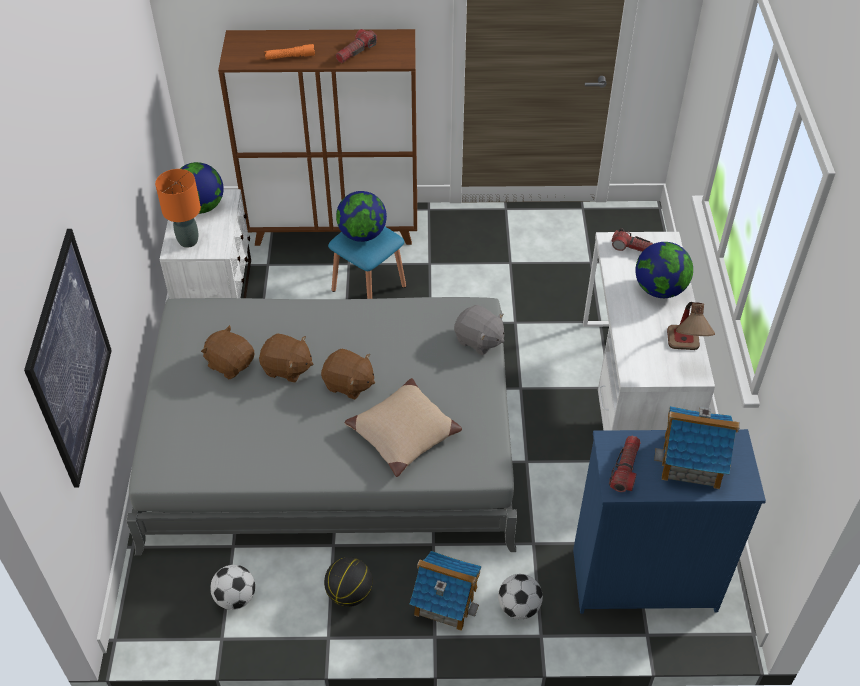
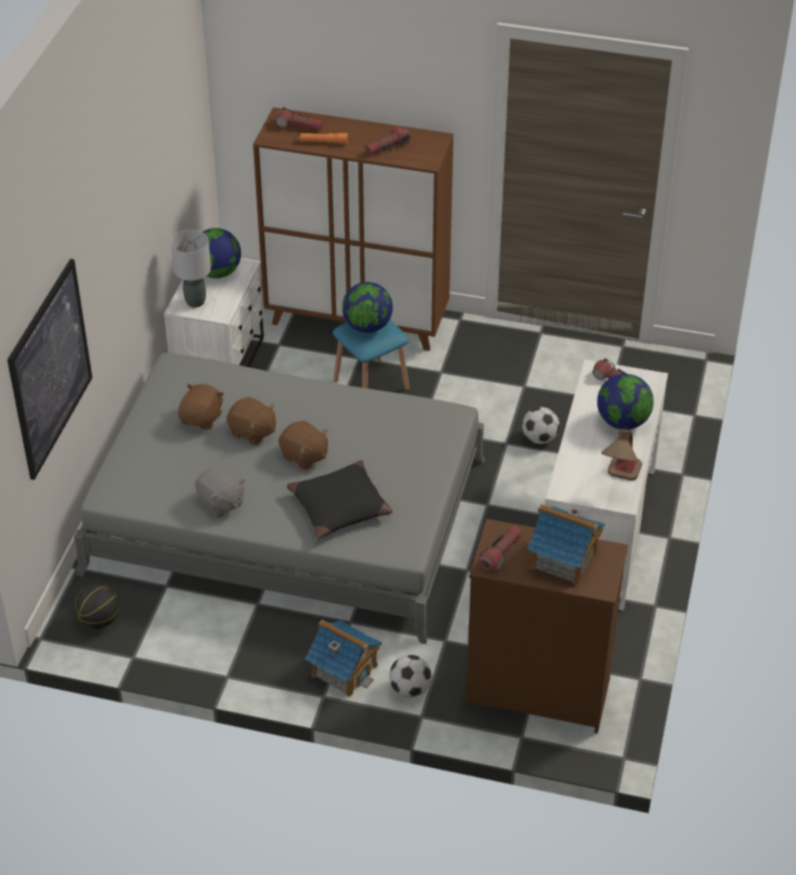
camera: 15 degrees right, 5 degrees down
(188, 241) = (195, 302): orange table lamp -> grey table lamp
(230, 364) = (202, 418): brown plush toy -> brown plush toy turned 60 degrees clockwise
(235, 598) = (155, 628): football -> football (539, 438)
(259, 45) = (299, 126): none -> flashlight
(349, 593) = (258, 645): basketball -> basketball (98, 620)
(404, 434) = (340, 508): beige pillow -> black pillow
(479, 340) = (442, 441): grey plush toy -> grey plush toy (220, 503)
(642, 579) = (537, 691): blue dresser -> brown dresser

